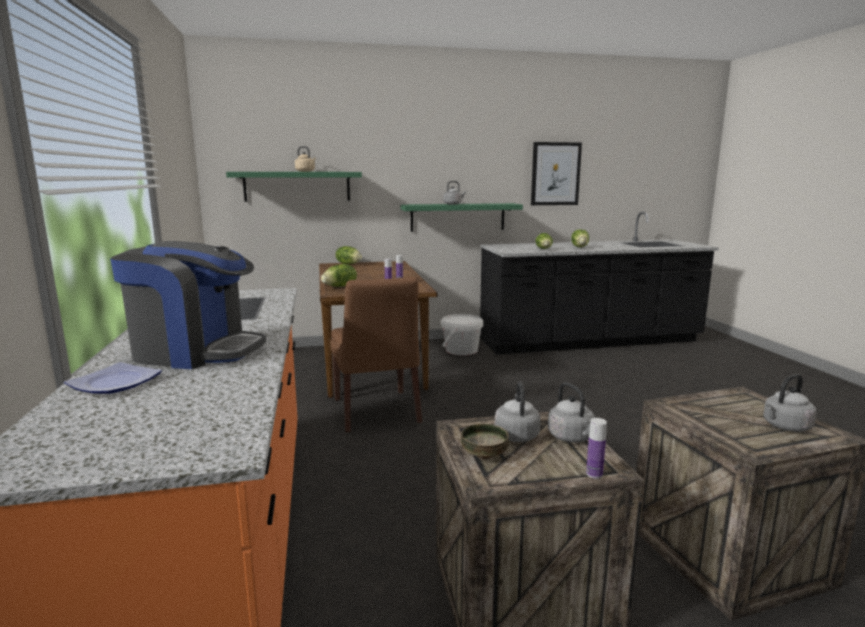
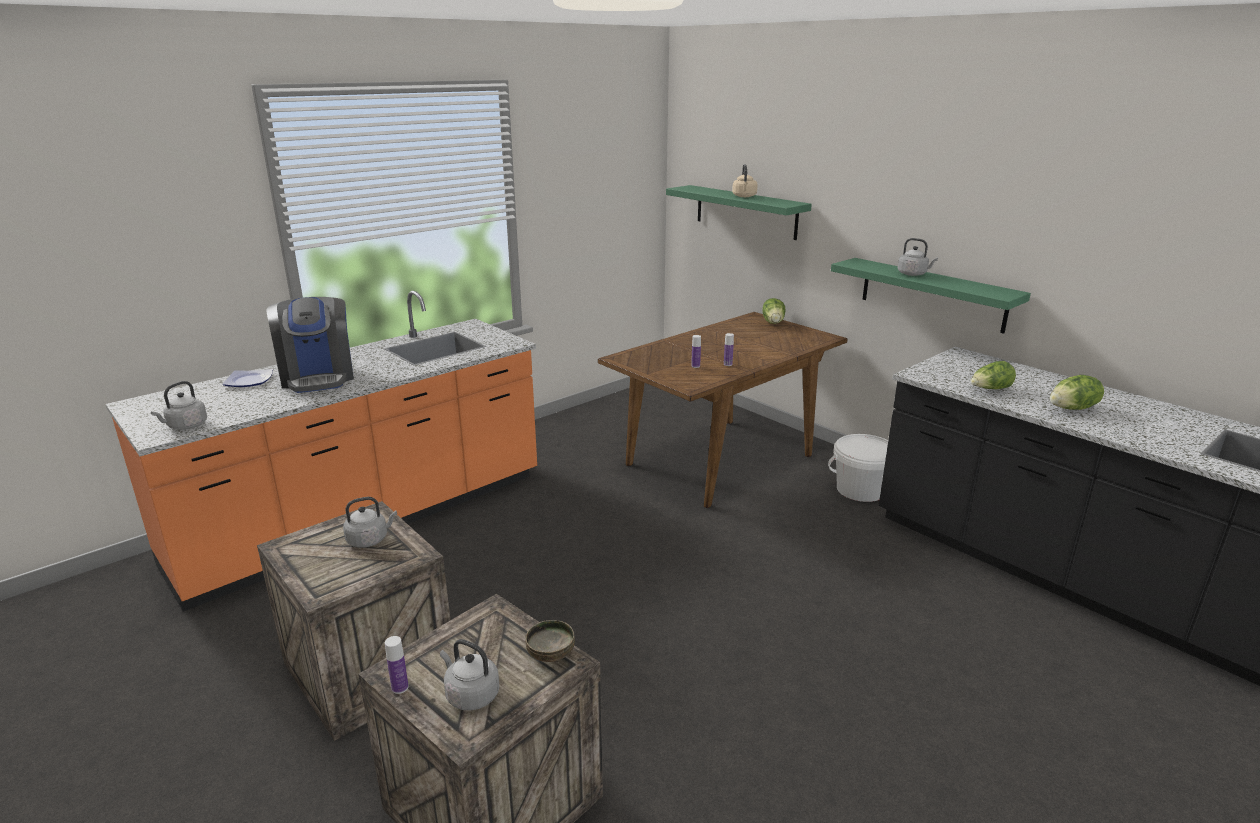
camera: 60 degrees right, 10 degrees up
(340, 286) = (652, 352): lettuce -> none
(377, 412) = (619, 499): brown chair -> none
(485, 455) = (325, 535): bowl -> bowl (551, 655)
(555, 174) = (1129, 255): picture -> none
(572, 438) = (375, 566): grey kettle -> grey kettle (185, 426)
(594, 474) = (308, 587): bottle -> bottle (400, 687)

